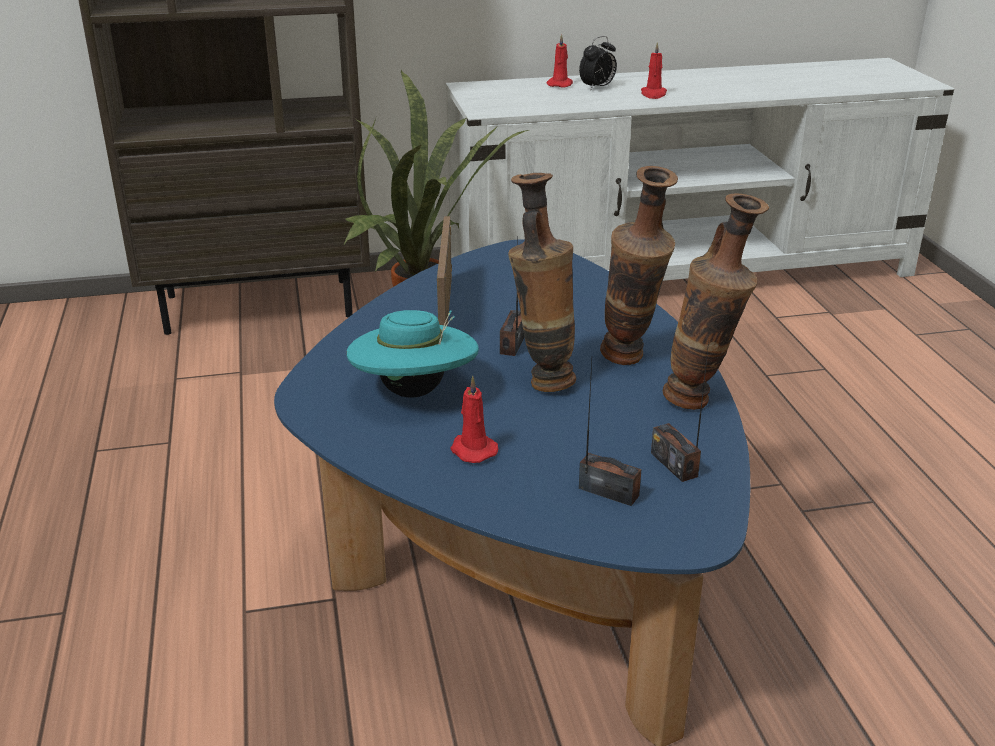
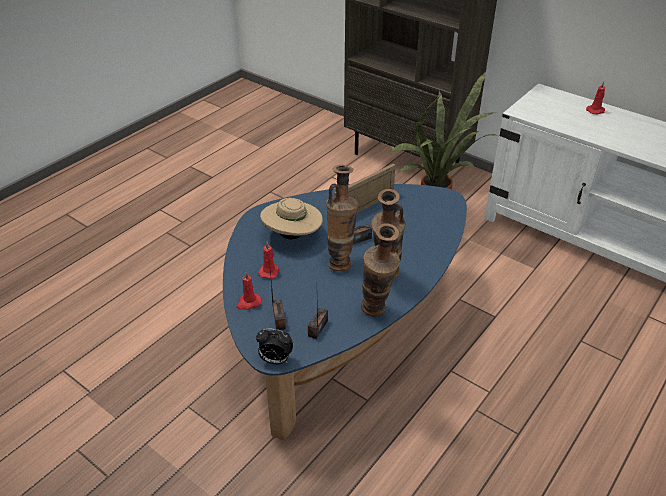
camera: 50 degrees right, 10 degrees up
(414, 392) = (292, 236): turquoise hat -> beige hat
(597, 88) = (612, 122): alarm clock -> alarm clock (275, 360)
(653, 94) = (635, 142): red candle -> red candle (248, 303)

